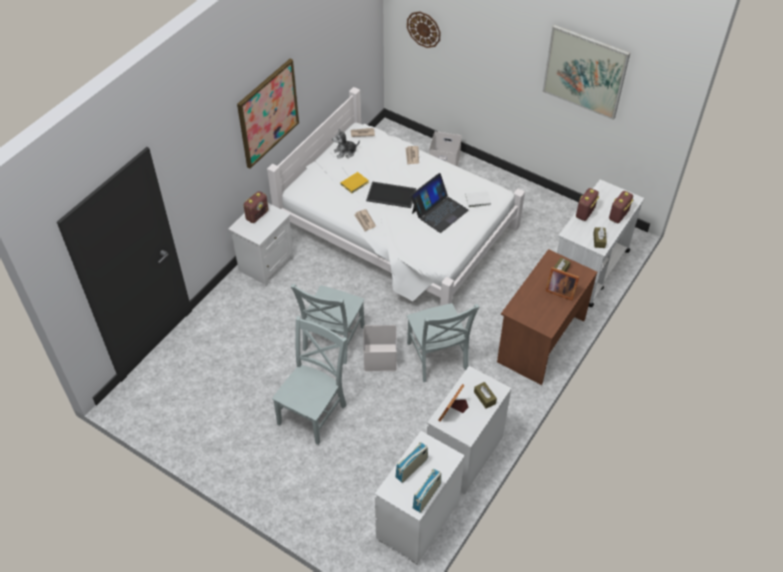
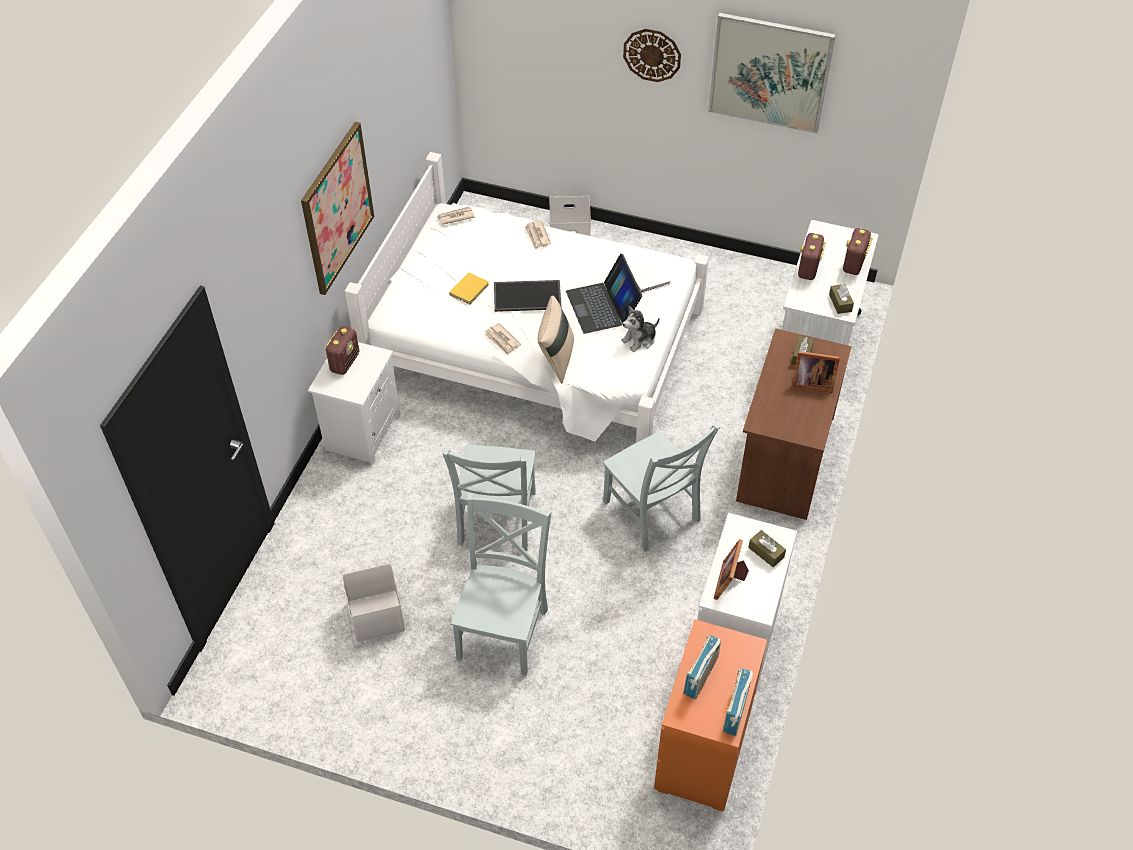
camera: 15 degrees left, 0 degrees up
(345, 152) = (440, 248): plush toy -> plush toy (639, 340)
(379, 357) = (571, 530): white storage box -> white storage box (375, 615)
(396, 240) = (556, 359): none -> beige pillow
(417, 521) = (703, 750): white dresser -> orange dresser
(423, 29) = (517, 52): wall clock -> wall clock (652, 55)
(439, 211) = (602, 306): laptop -> laptop turned 135 degrees clockwise

